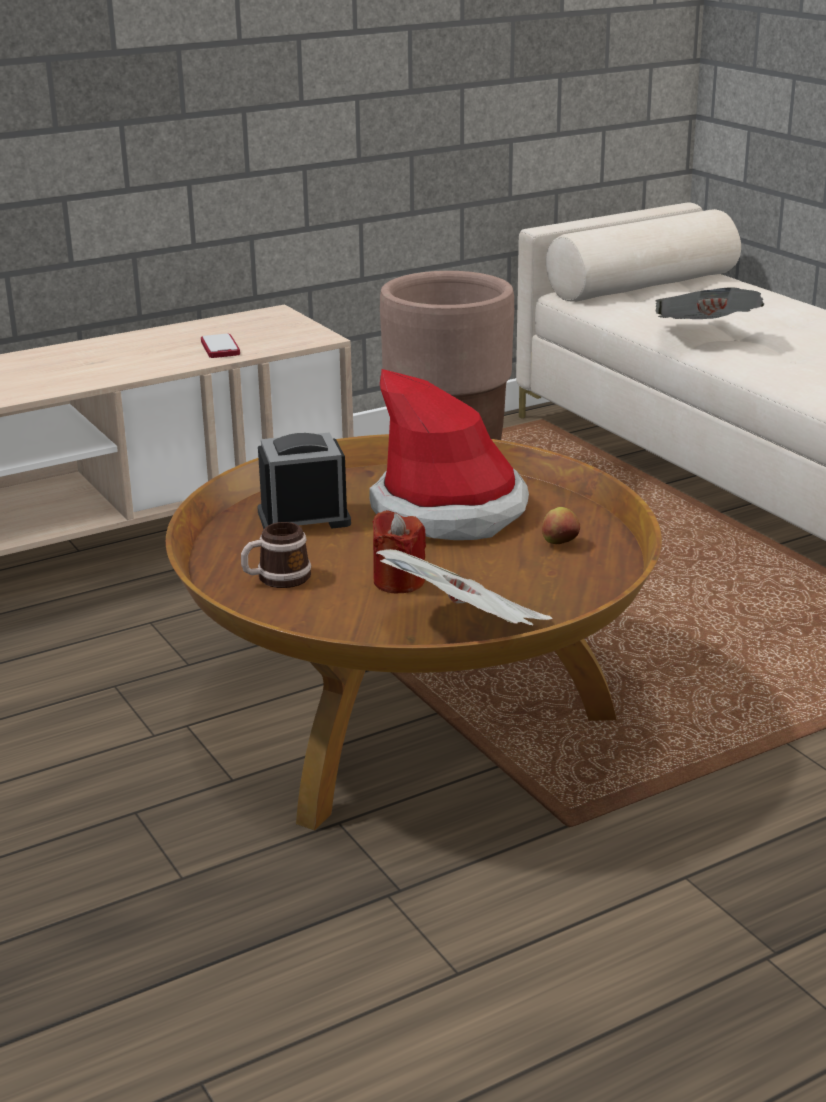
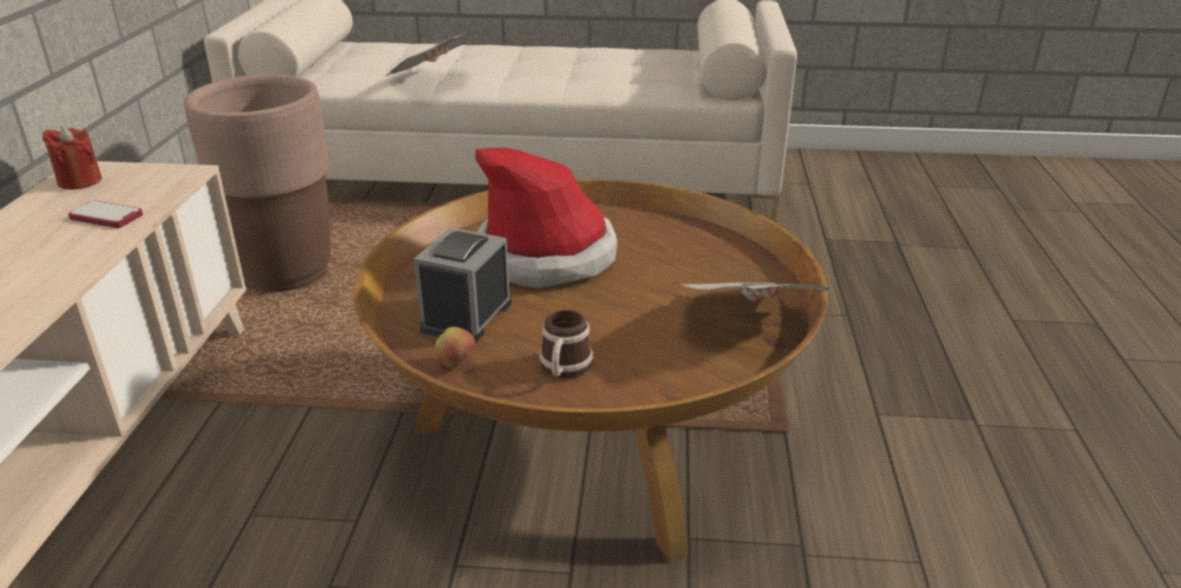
camera: 55 degrees left, 5 degrees up
(399, 581) = (639, 318): red candle -> red candle (80, 181)
(560, 544) = (656, 239): apple -> apple (456, 363)

